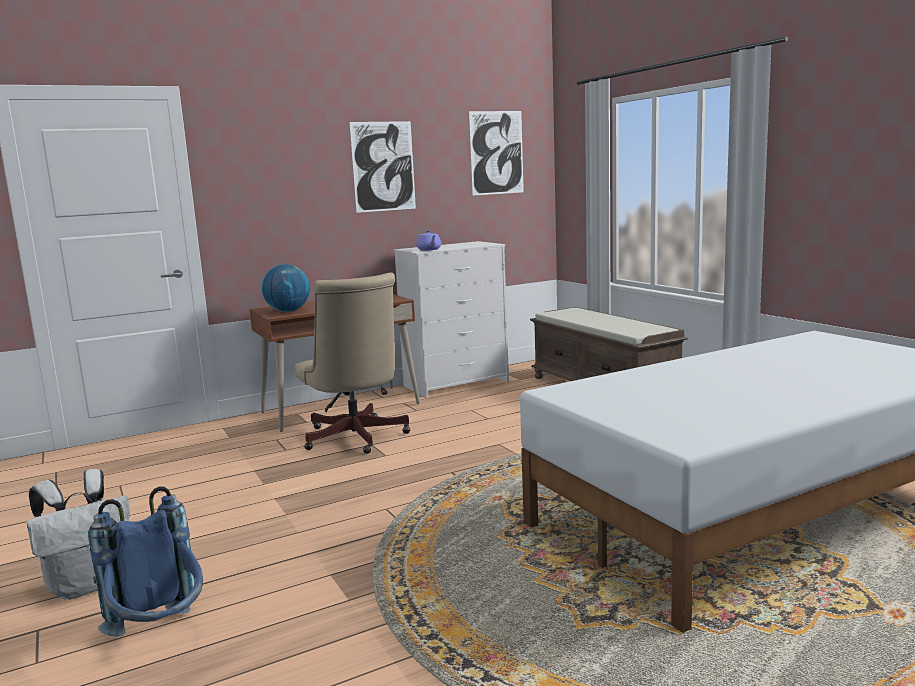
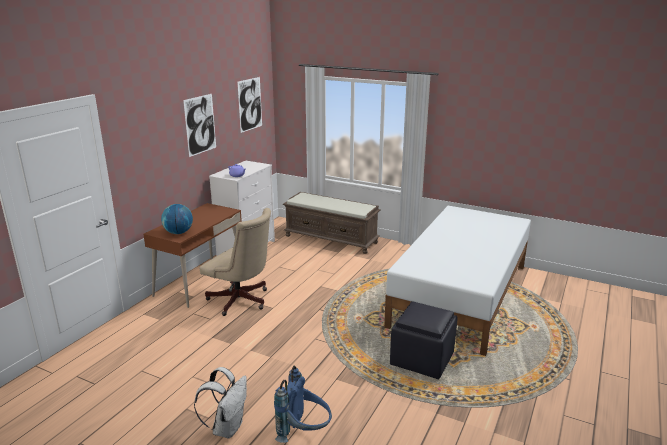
camera: 35 degrees left, 10 degrees up
(530, 594) = (423, 359): none -> black ottoman

